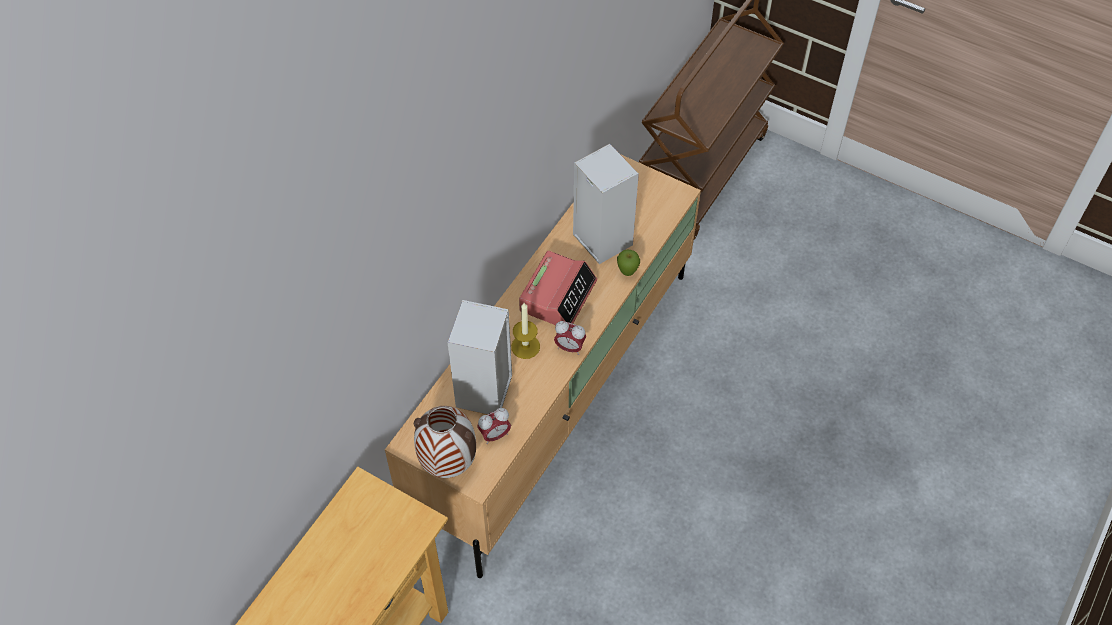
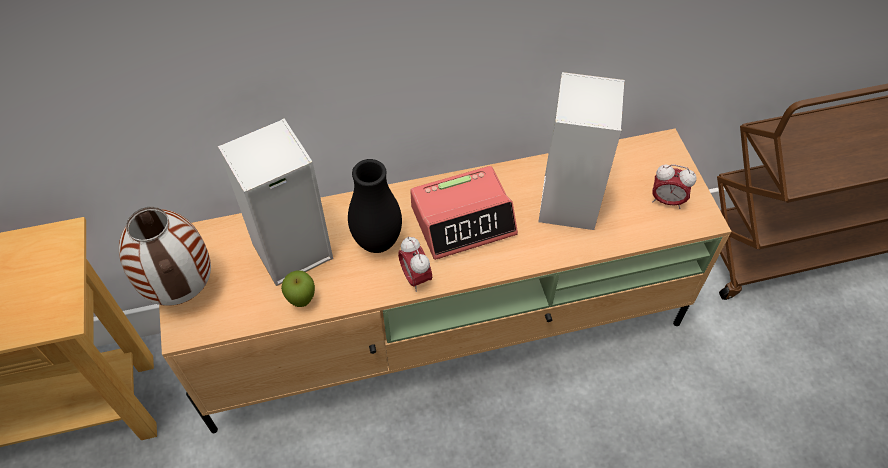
camera: 45 degrees right, 0 degrees up
(495, 435) = (251, 300): alarm clock -> alarm clock (666, 200)
(525, 346) = (377, 242): candle -> black vase
(627, 272) = (557, 252): apple -> apple (302, 301)

